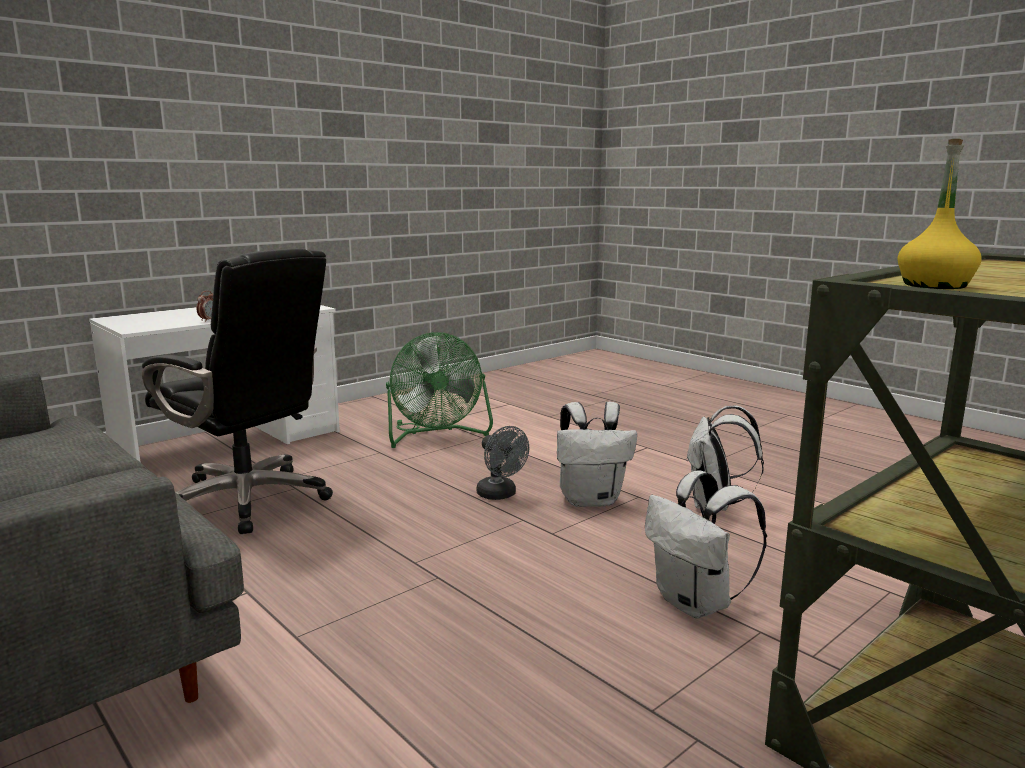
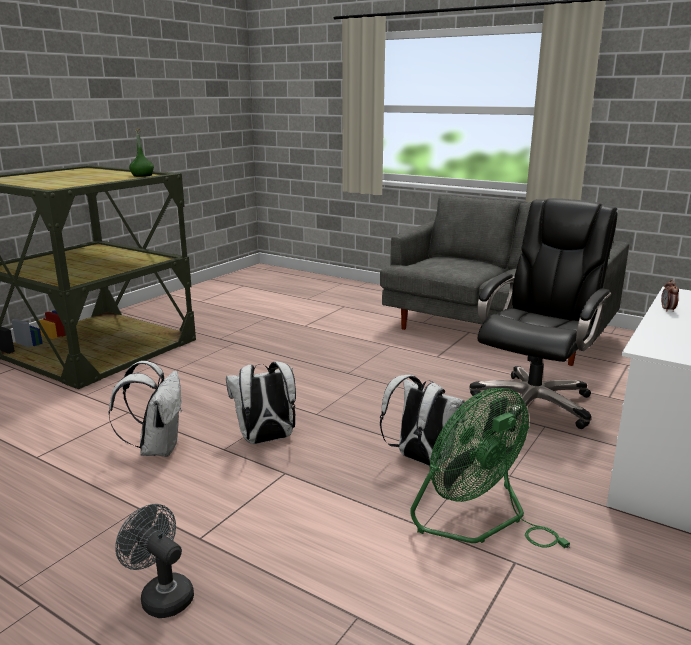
camera: 165 degrees right, 5 degrees up
(248, 500) = (533, 404): black office chair -> black office chair turned 105 degrees clockwise
(500, 495) = (345, 434): grey fan -> grey fan (162, 595)
(696, 604) = (203, 377): white backpack -> white backpack (420, 459)
(934, 285) = (142, 175): yellow bottle -> green bottle

